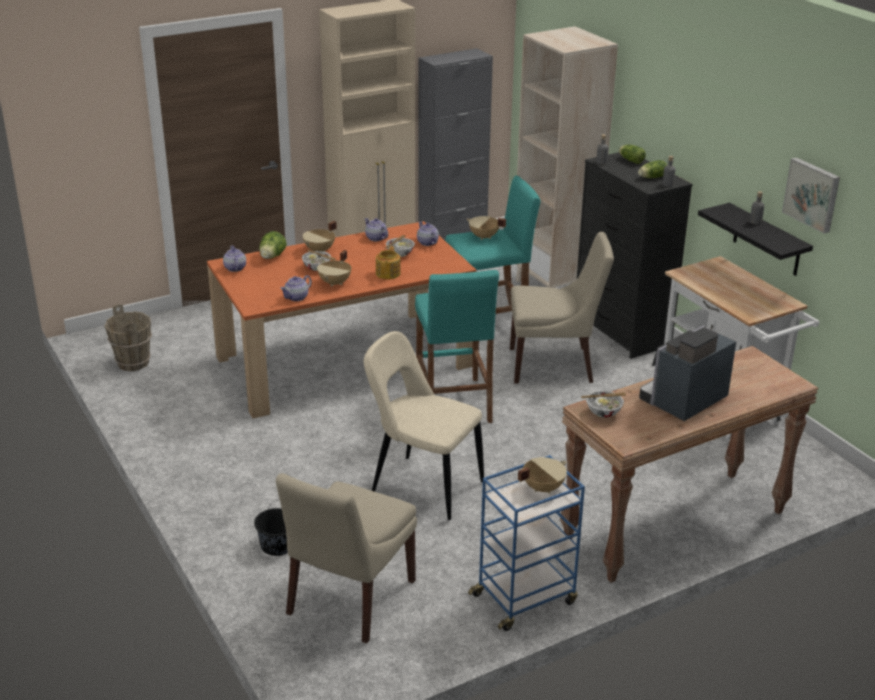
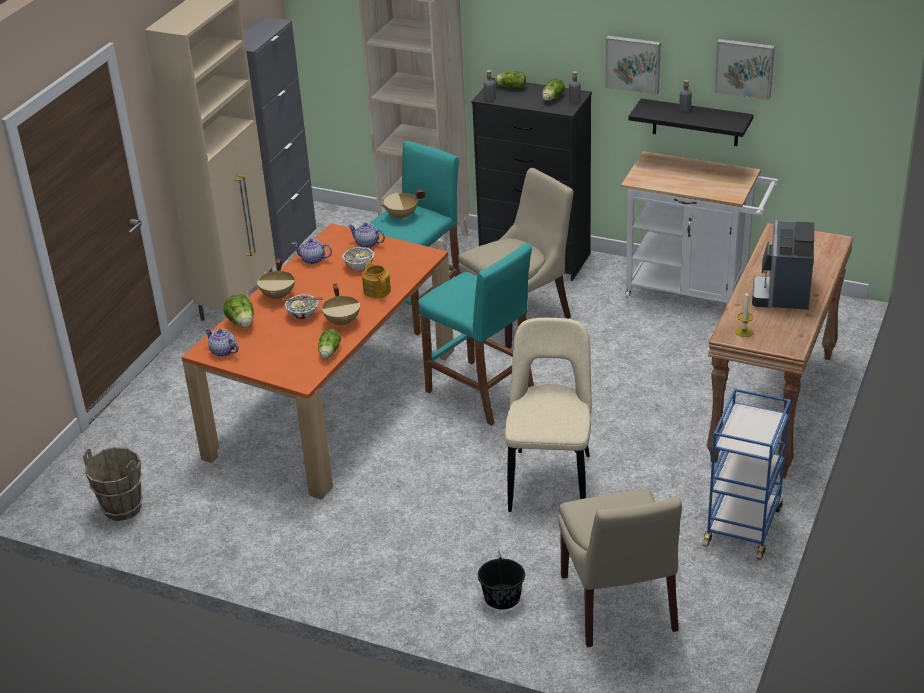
camera: 35 degrees left, 5 degrees up
(296, 297) = (329, 353): teapot -> lettuce
(422, 485) = (551, 479): beige chair -> beige chair turned 105 degrees clockwise
(542, 488) = (749, 419): beige cooking pot -> none
(603, 413) = (744, 331): bowl -> candle
(728, 165) = (633, 64): none -> picture

